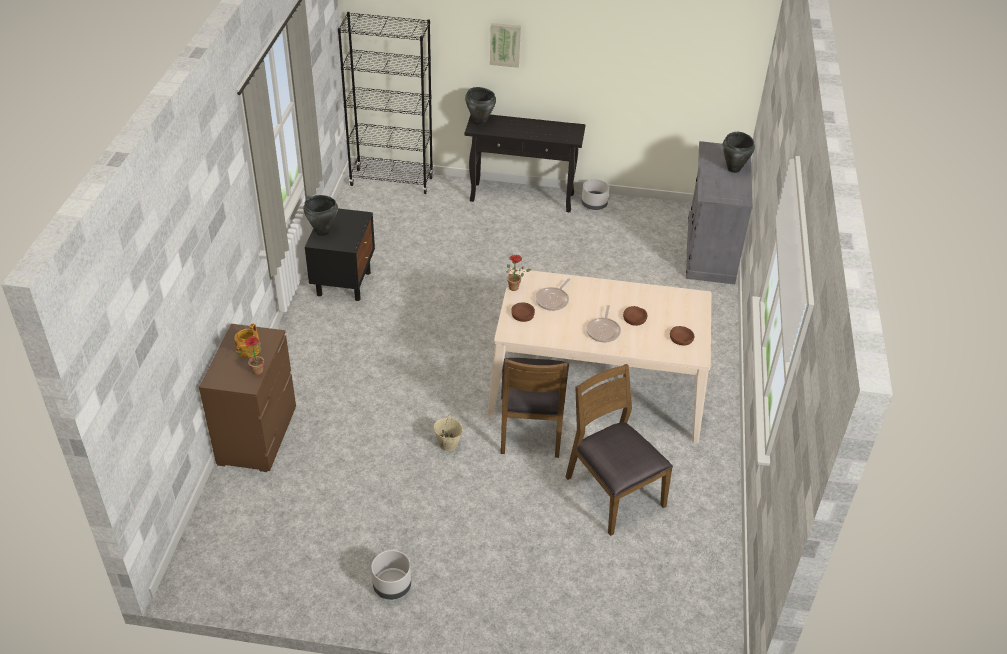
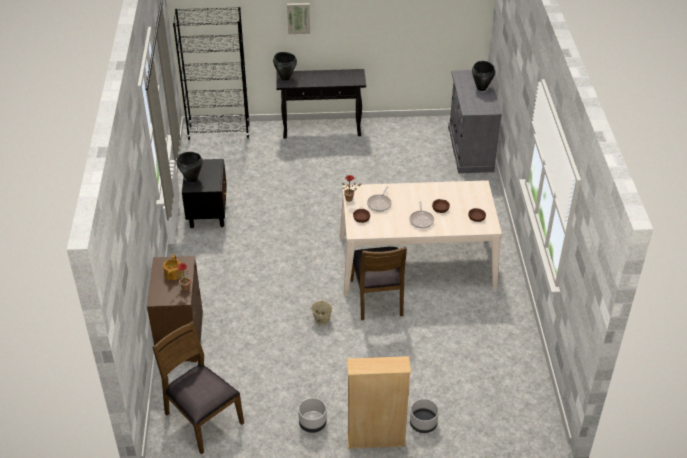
camera: 10 degrees left, 0 degrees up
(472, 626) = (376, 439): none -> beige bookcase
(594, 204) = (376, 127): grey planter -> grey planter (423, 424)
(613, 492) = (447, 333): brown chair -> brown chair (202, 419)

